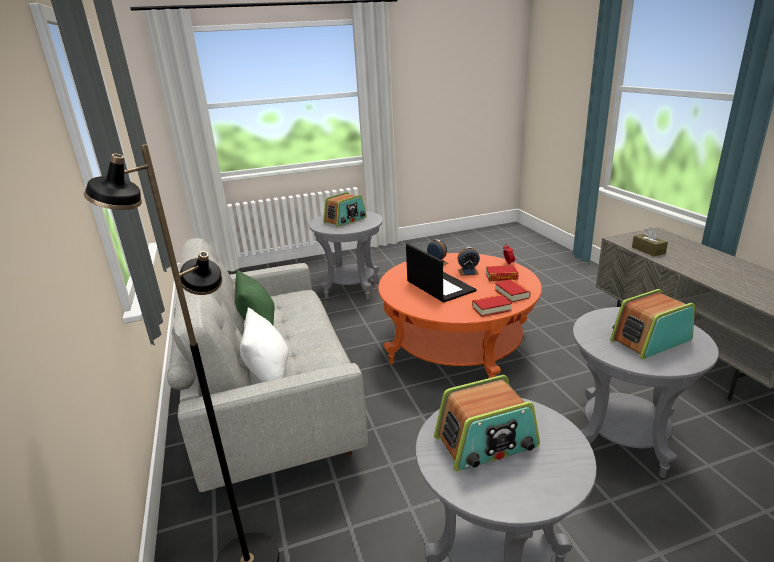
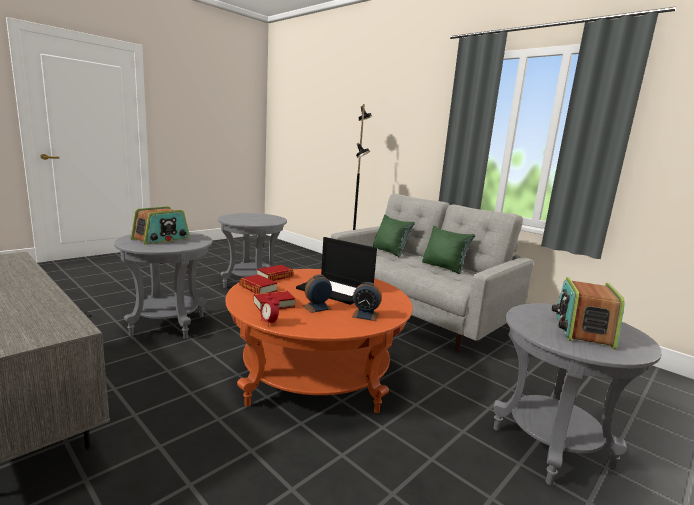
camera: 150 degrees right, 10 degrees down
(269, 373) = (390, 252): white pillow -> green pillow
(486, 443) = (259, 219): radio -> none
(648, 250) = (48, 310): brown tissue box -> none

